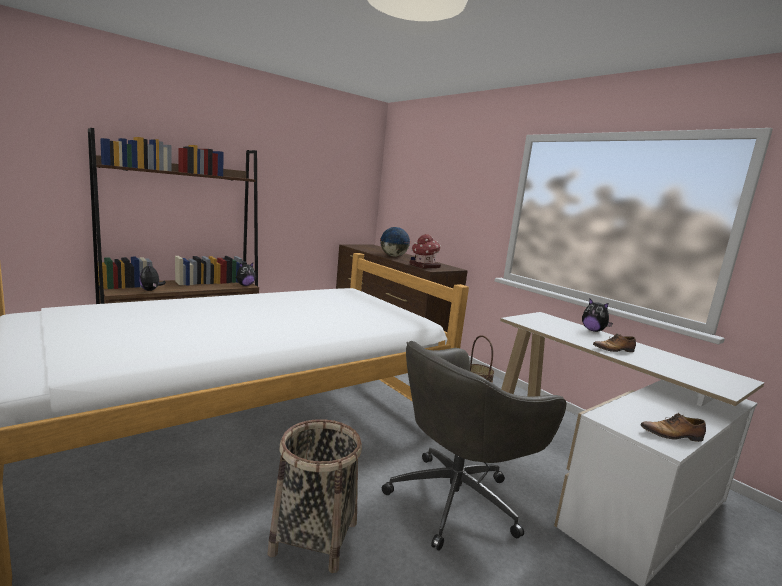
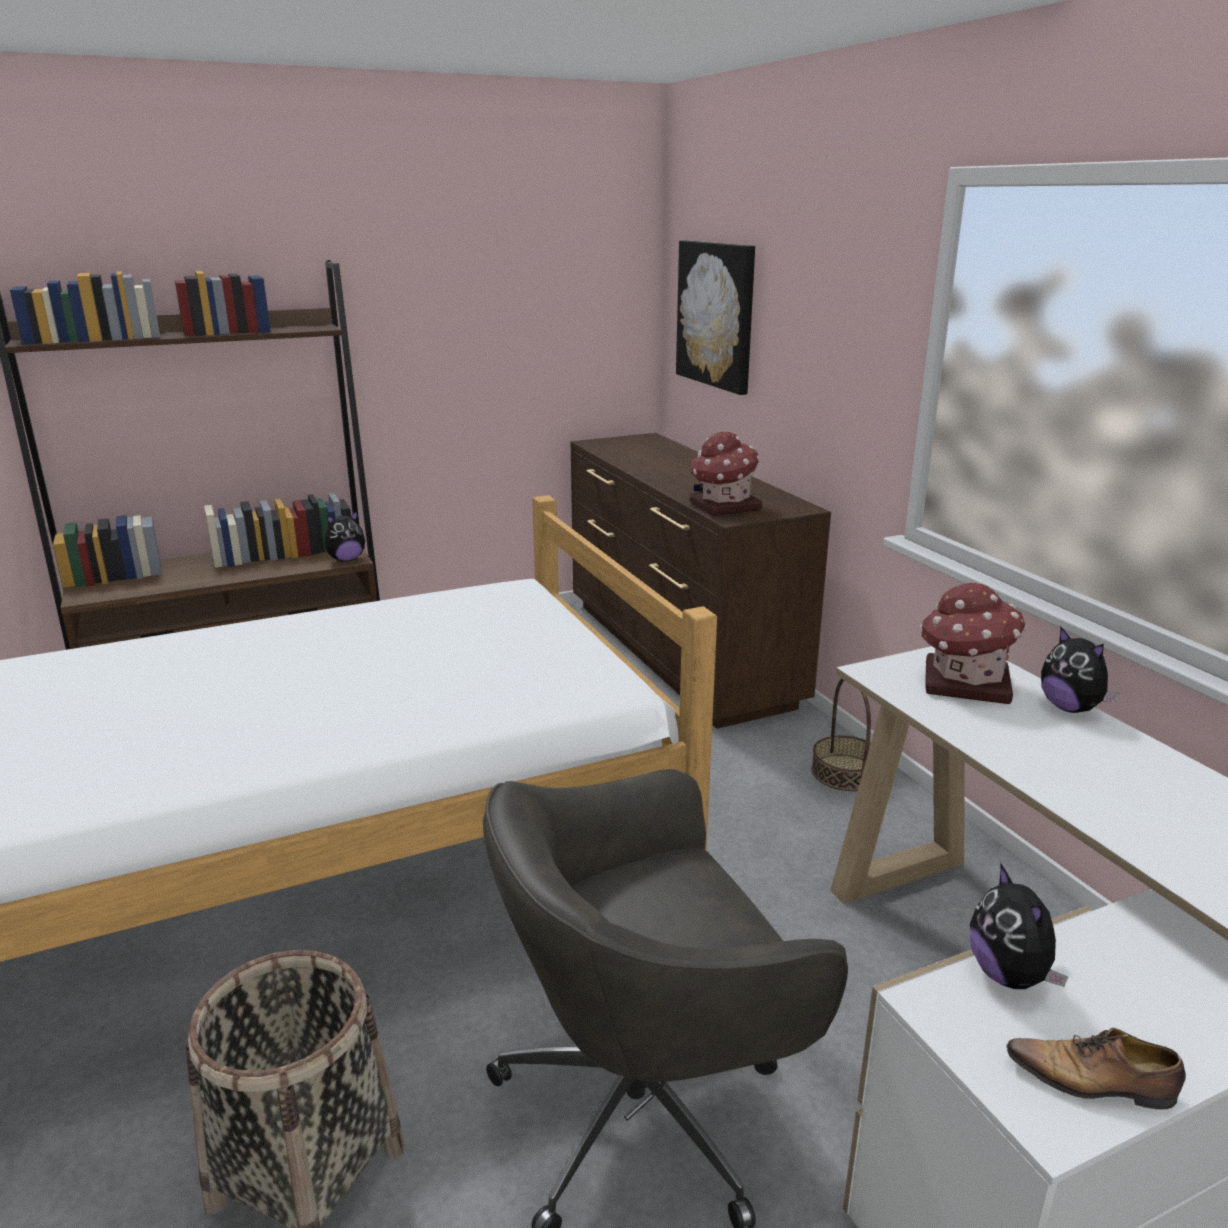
camera: 15 degrees right, 10 degrees up
(151, 290) = (152, 587): plush toy -> plush toy (1010, 975)
(393, 256) = (672, 474): globe -> none
(409, 193) = (716, 315): none -> picture
(551, 323) = (963, 683): none -> toy house
(614, 350) = (1080, 784): shoe -> none

